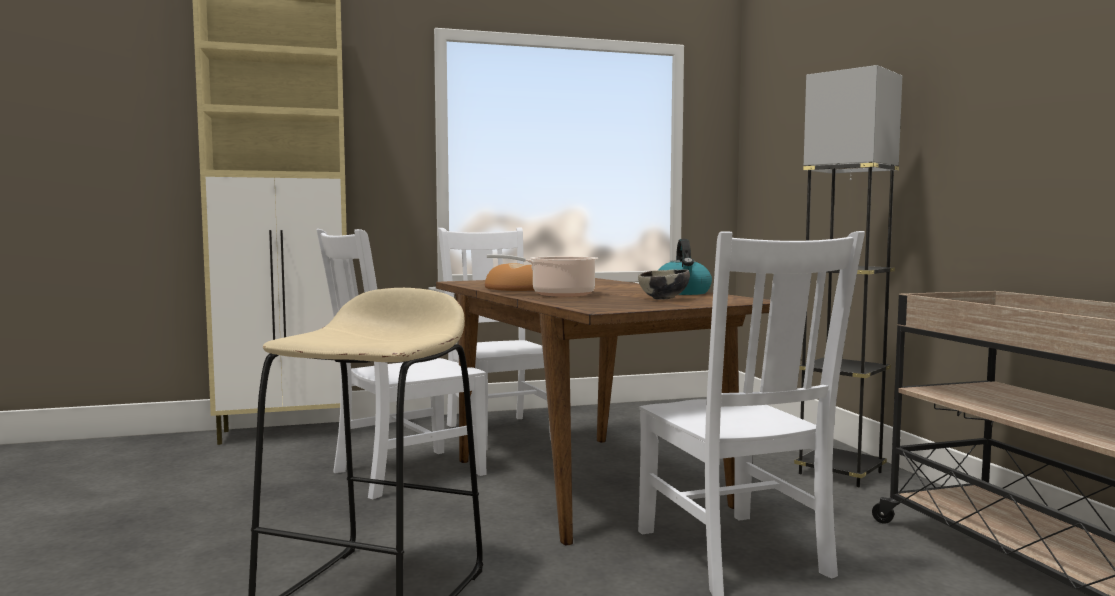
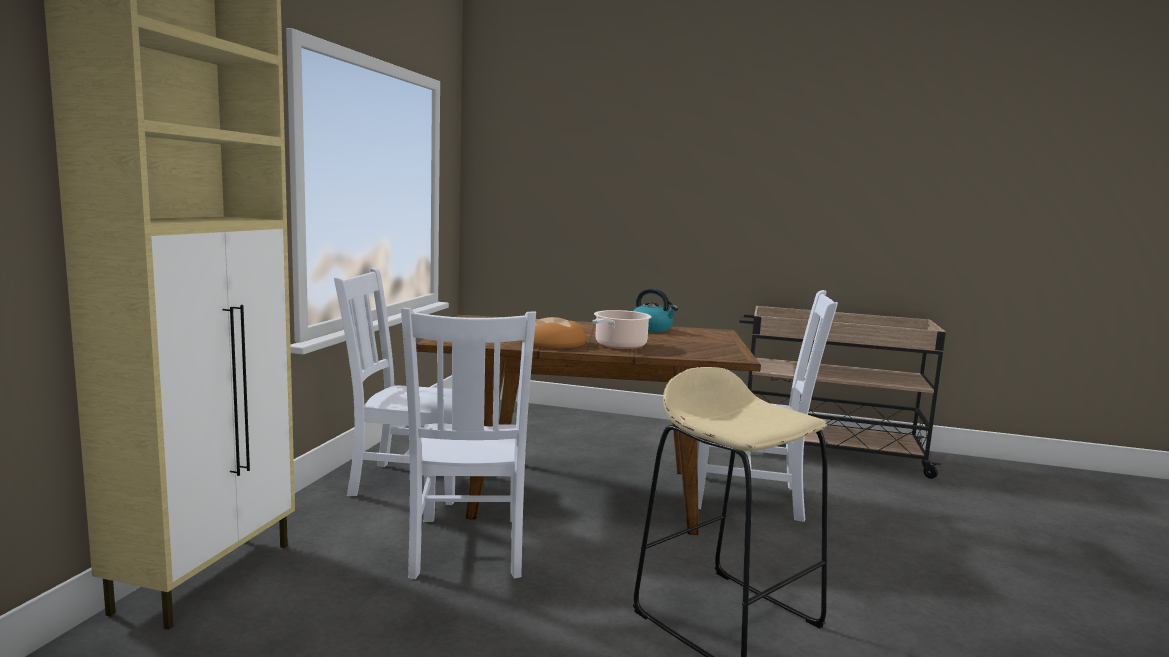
camera: 60 degrees left, 5 degrees up
(664, 299) = (686, 338): bowl -> none
(840, 473) = (657, 432): grey floor lamp -> none

